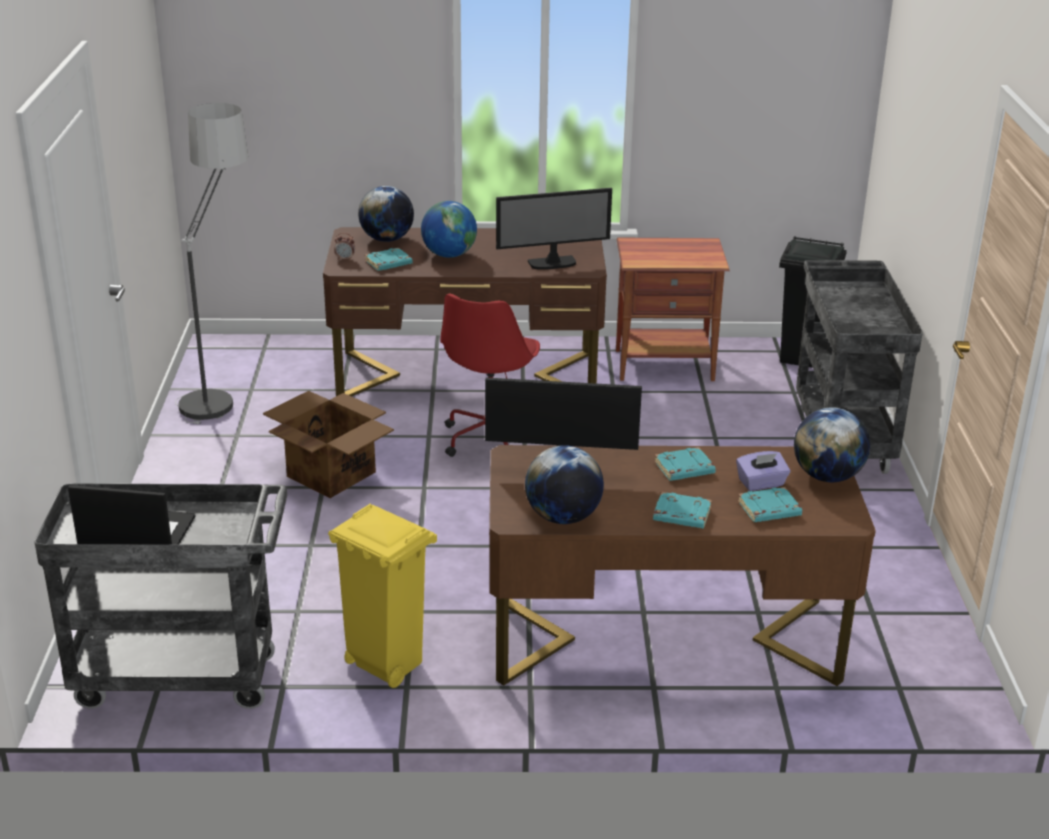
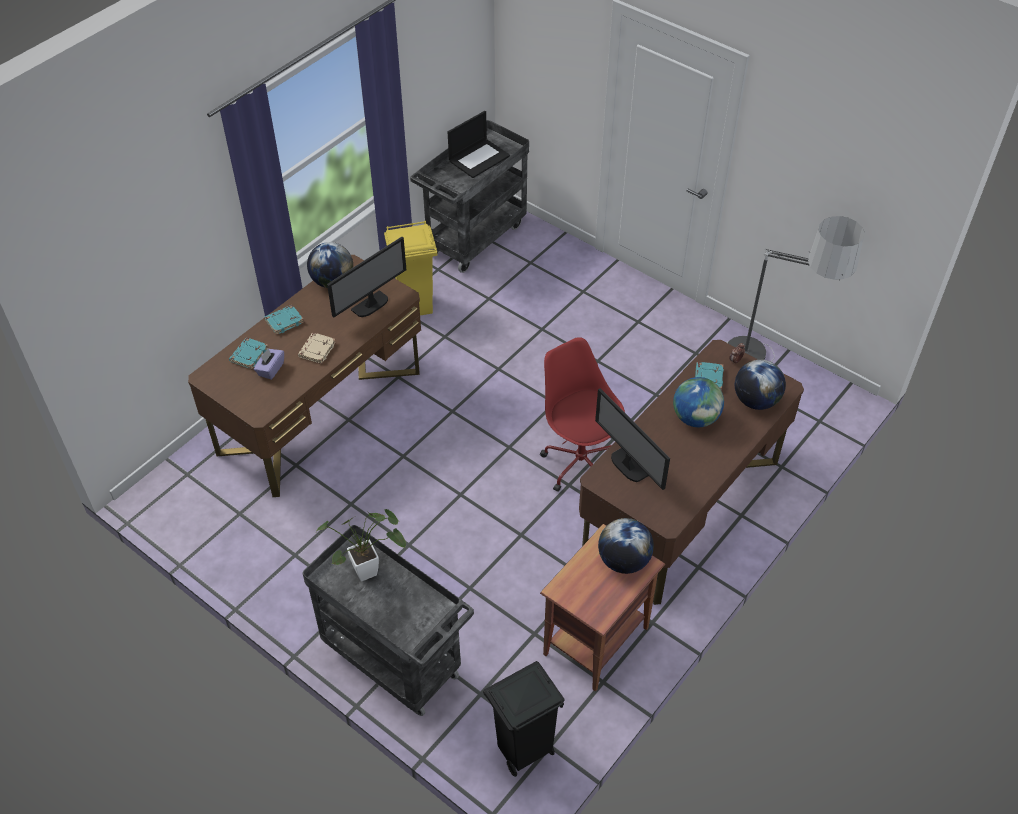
camera: 130 degrees right, 20 degrees up
(330, 473) = (609, 371): cardboard box -> none
(552, 264) = (628, 466): monitor -> monitor turned 60 degrees counterclockwise
(684, 469) = (317, 350): turquoise book -> beige book
(827, 476) = (244, 400): globe -> globe (624, 561)
(852, 325) = (371, 570): none -> potted plant

